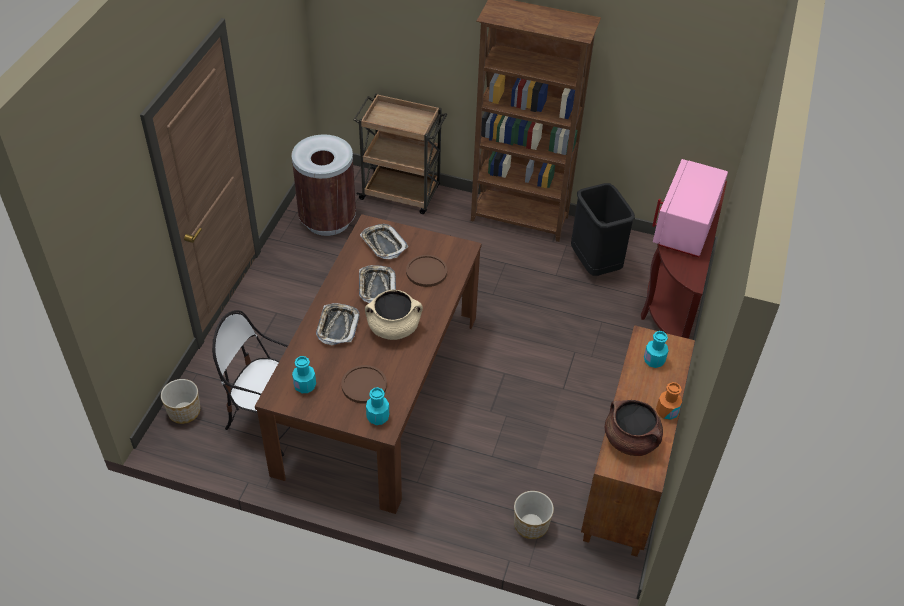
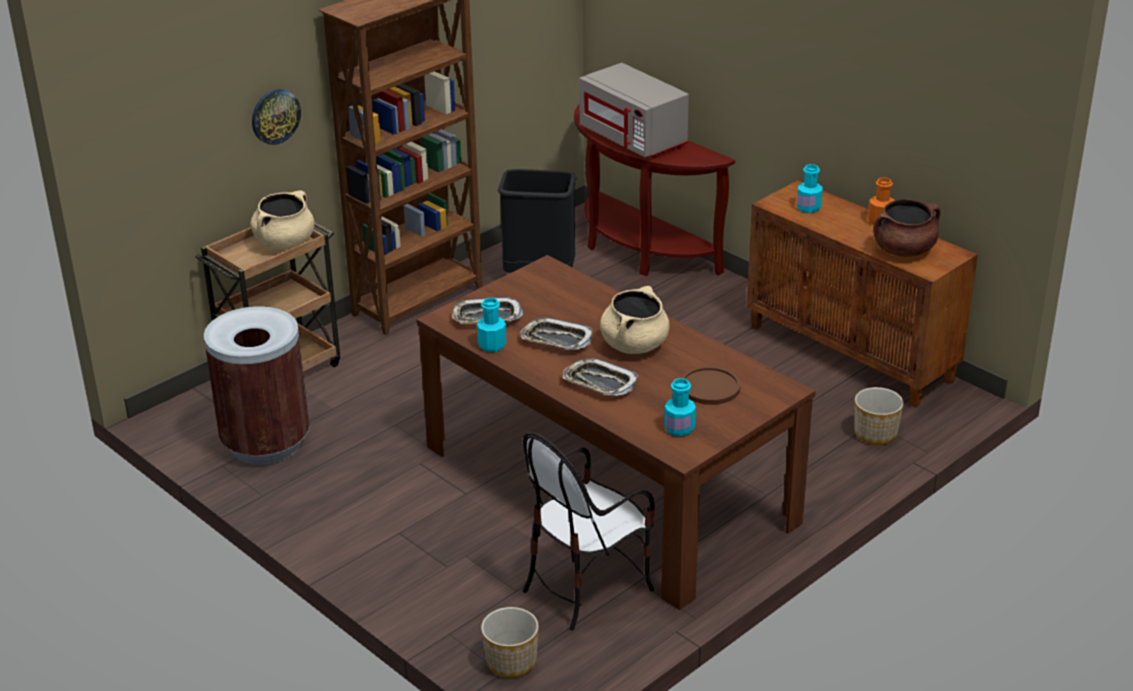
camera: 60 degrees left, 15 degrees down
(378, 417) = (766, 390): turquoise bottle -> turquoise bottle (492, 345)
(412, 123) = (285, 242): none -> beige cooking pot
(426, 271) = (561, 300): brown plate -> none
(445, 46) = (275, 116): none -> wall clock
(686, 227) = (634, 138): pink microwave -> grey microwave

